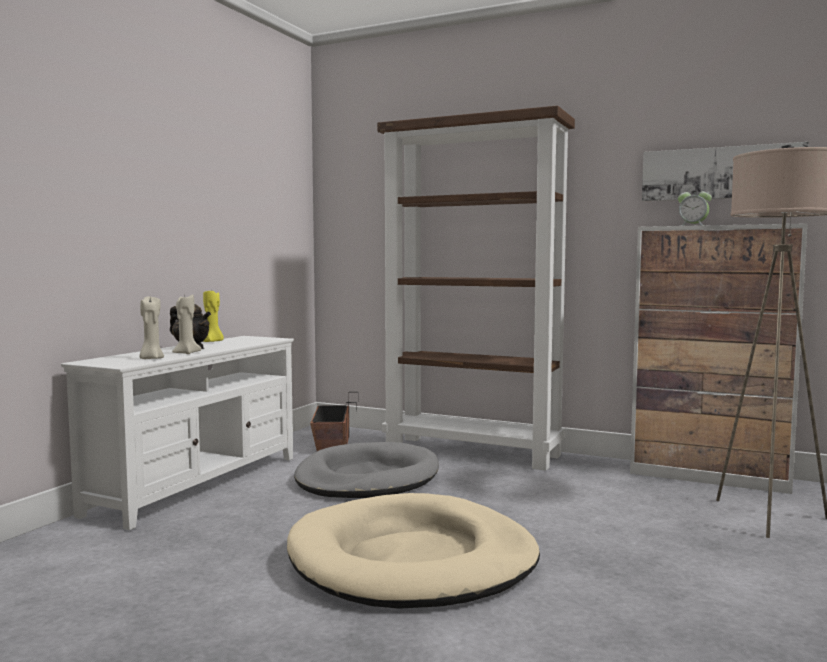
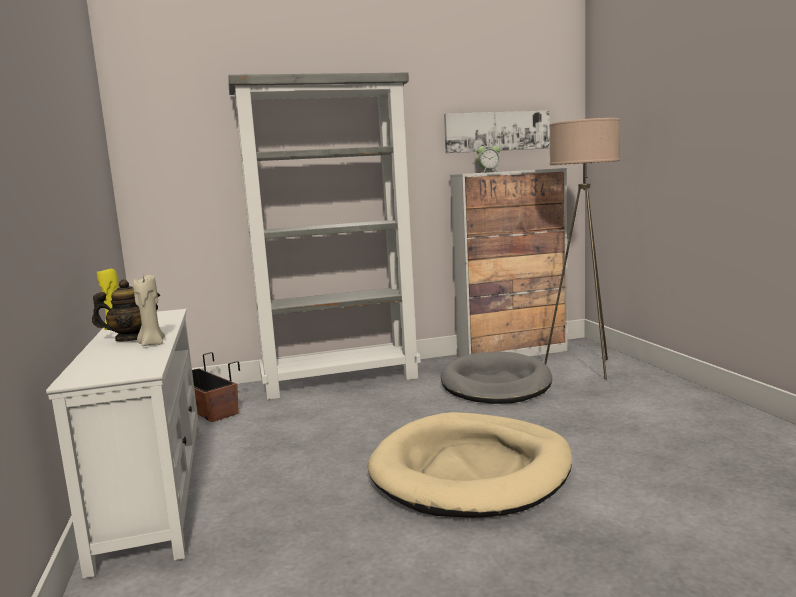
camera: 40 degrees left, 5 degrees up
(151, 359) = (143, 357): beige candle -> none
(367, 478) = (304, 427): grey dog bed -> grey dog bed (495, 384)
(473, 452) = (341, 380): brown bookcase -> grey bookcase

